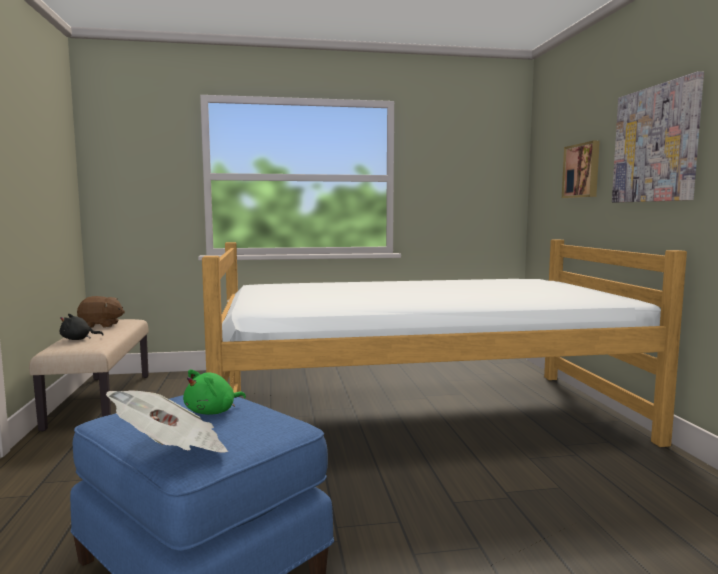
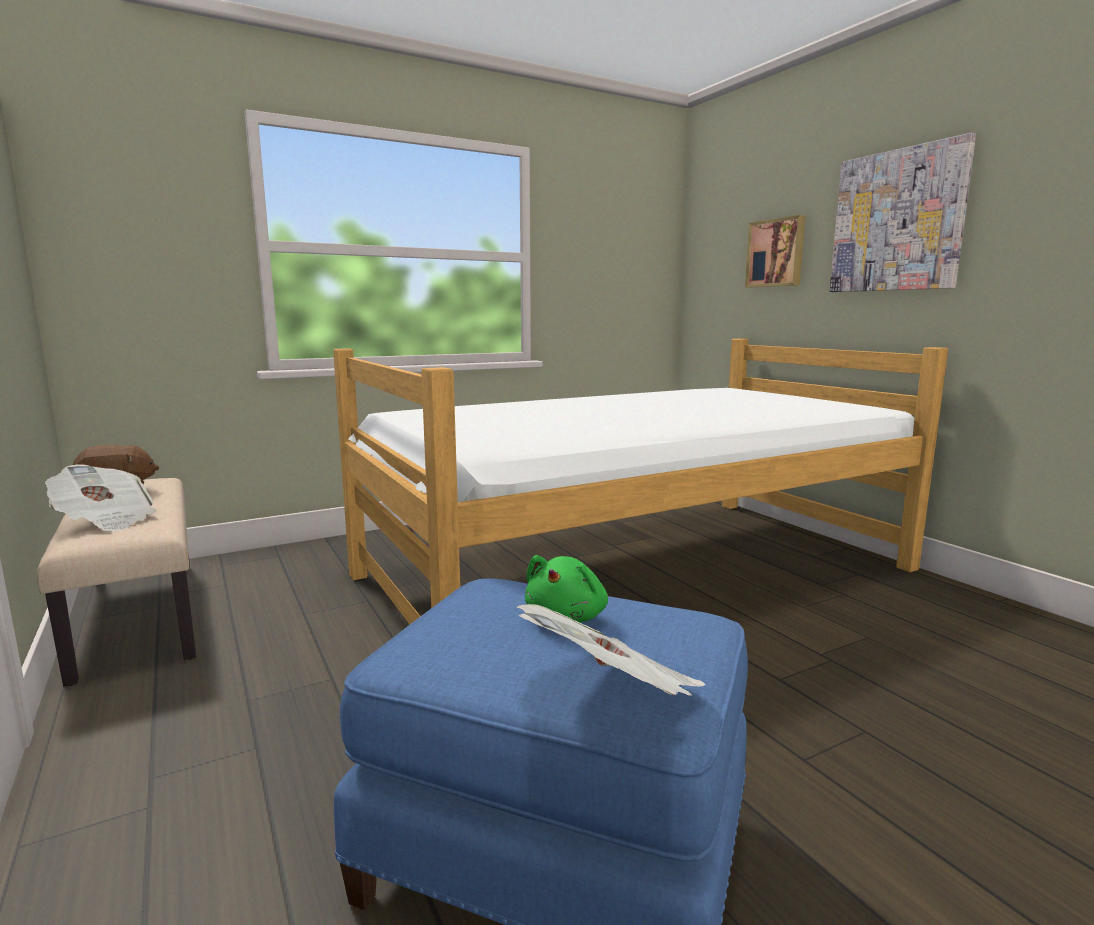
camera: 20 degrees left, 5 degrees up
(78, 339) = (106, 521): black plush toy -> newspaper

